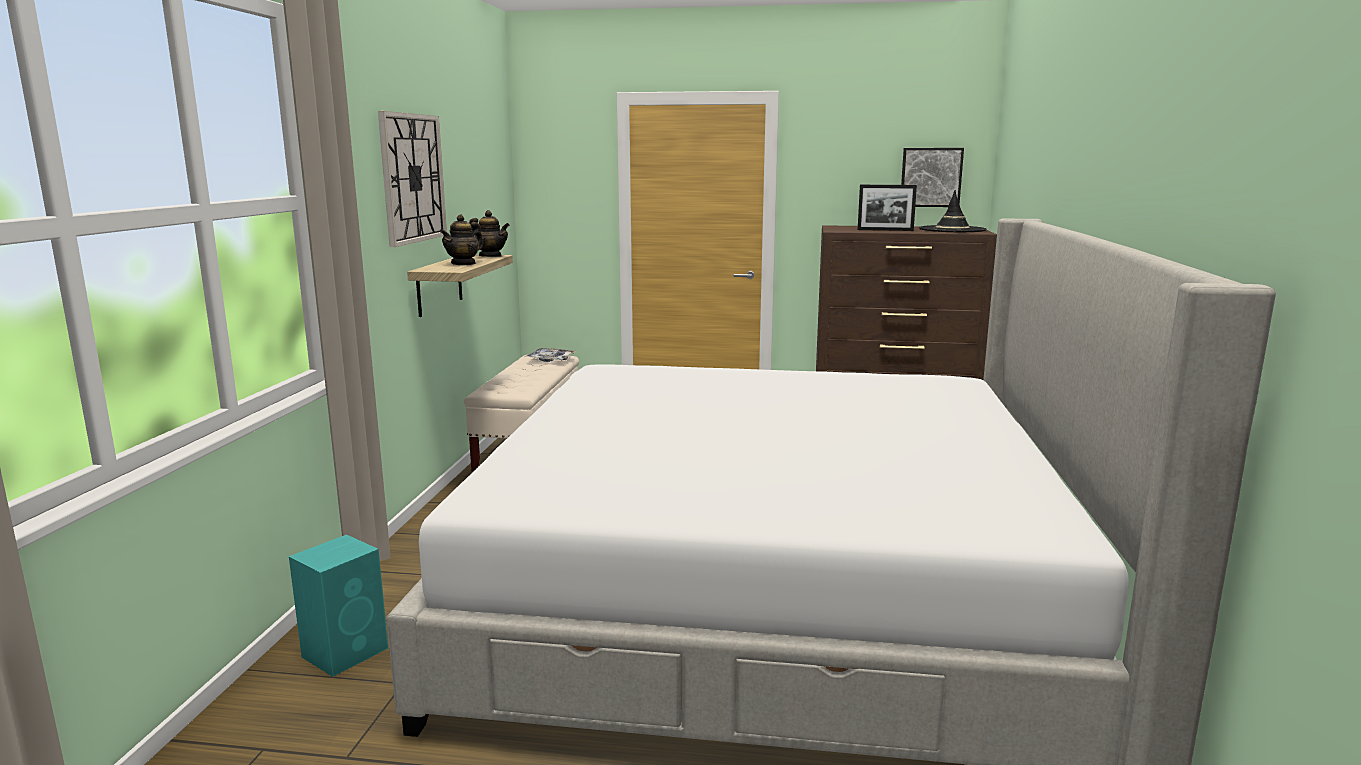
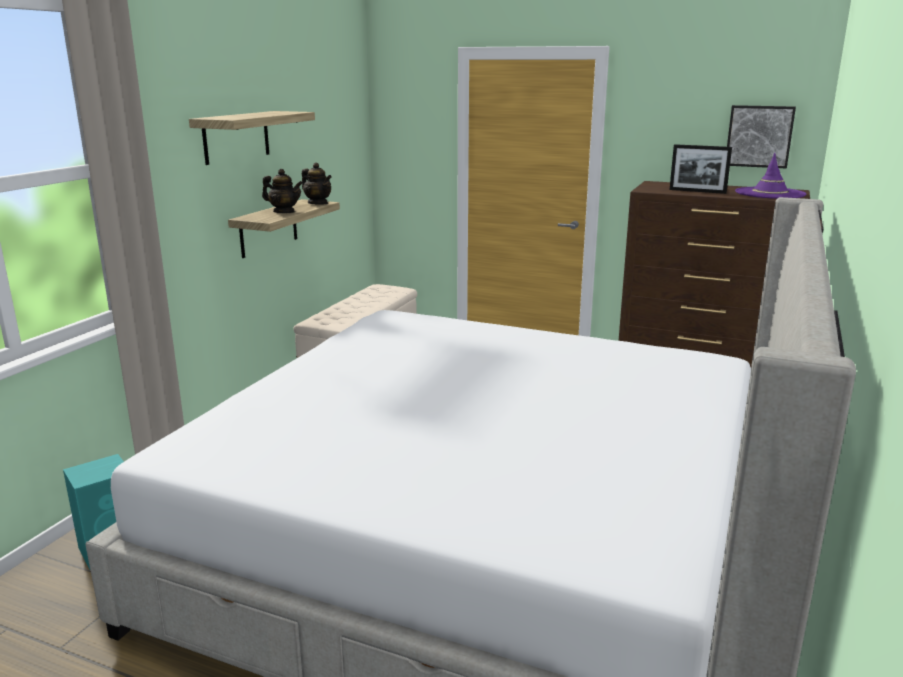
camera: 15 degrees right, 5 degrees up
(412, 178) = (236, 137): wall clock -> shelf
(463, 263) = (284, 212): teapot -> teapot turned 120 degrees counterclockwise
(550, 359) = (388, 291): tray -> none
(952, 230) = (770, 193): black hat -> purple hat

